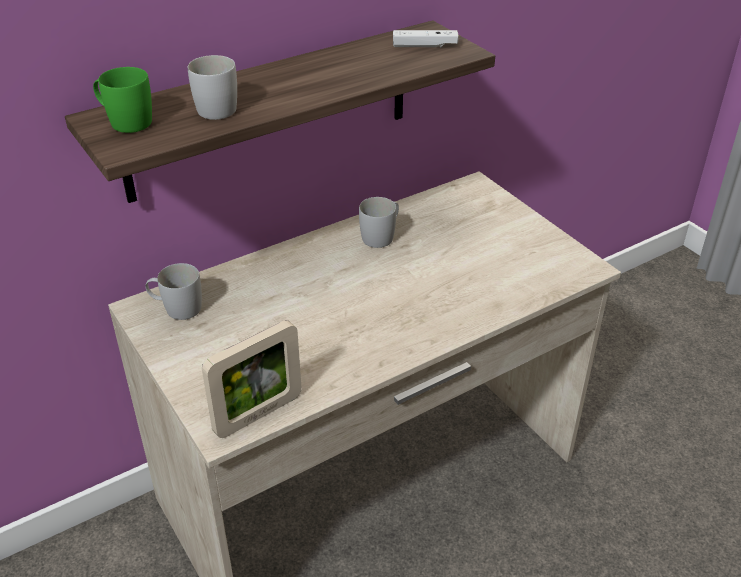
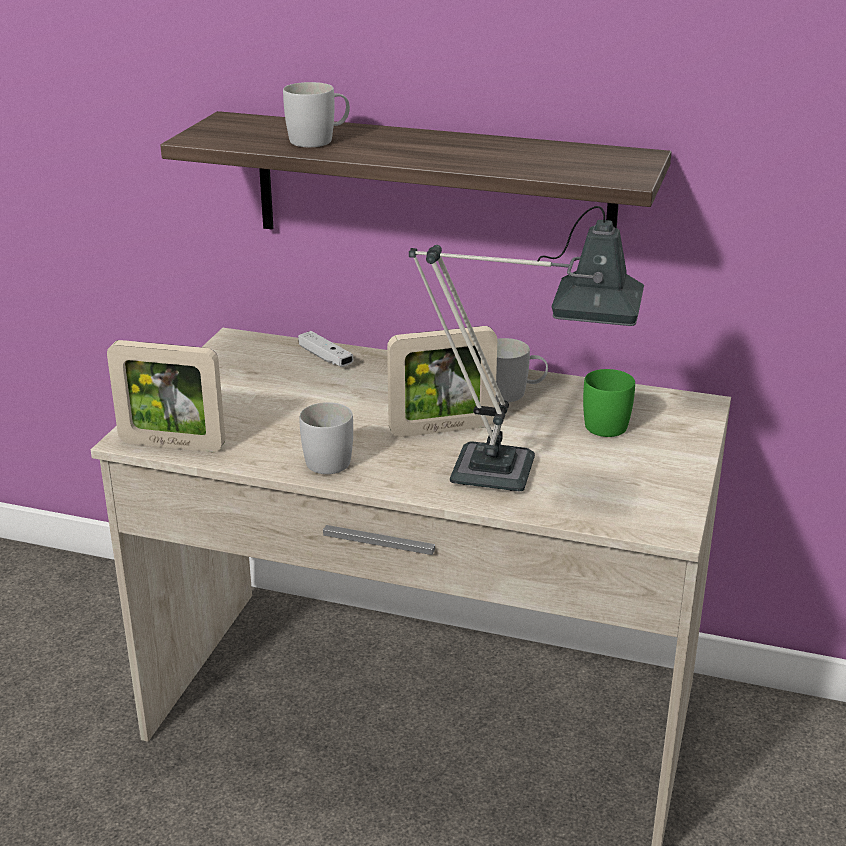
camera: 50 degrees right, 10 degrees down
(124, 121) = (239, 125): green mug -> green mug (603, 422)
(176, 308) = (257, 353): white mug -> white mug (323, 459)
(390, 285) = (441, 429): none -> picture frame
(425, 46) = (600, 162): white game controller -> white game controller (325, 357)
(477, 287) = (515, 475): none -> table lamp

